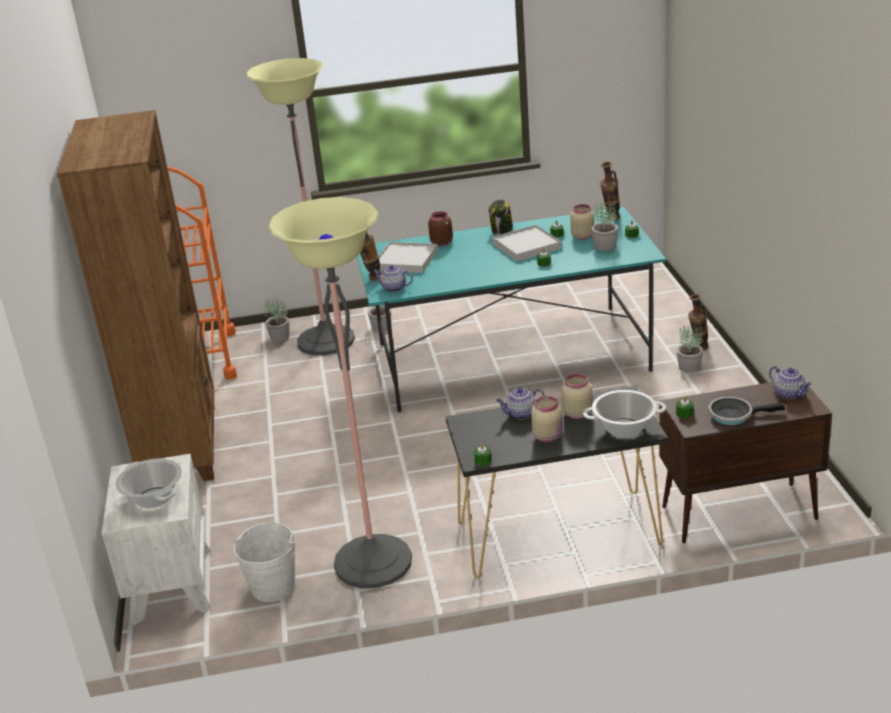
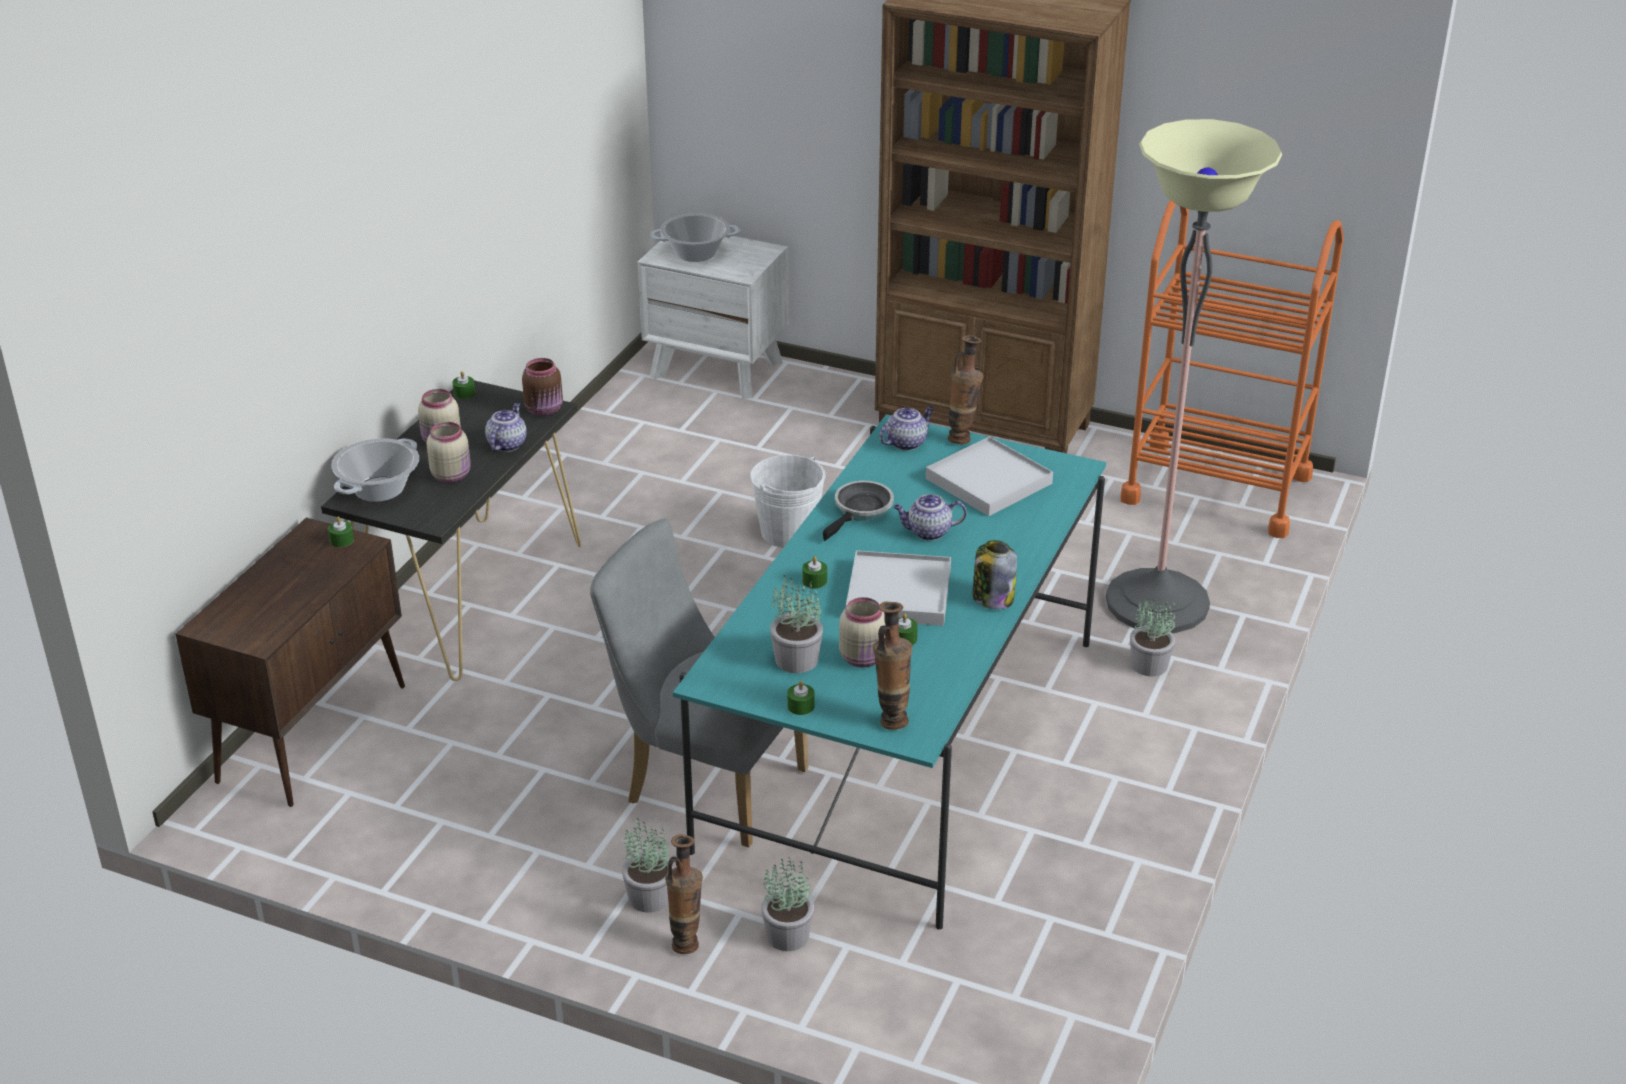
camera: 120 degrees right, 5 degrees up
(273, 587) = (636, 415): white bucket -> white bucket (788, 532)
(279, 337) = (1217, 568): potted plant -> potted plant (787, 935)
(373, 562) = (593, 475): floor lamp -> none
(441, 243) = (1015, 530): brown jar -> brown jar (545, 410)
(604, 387) = (704, 783): none -> grey chair
(734, 415) = (284, 568): frying pan -> frying pan (861, 511)
(789, 394) = (251, 628): teapot -> teapot (928, 532)

